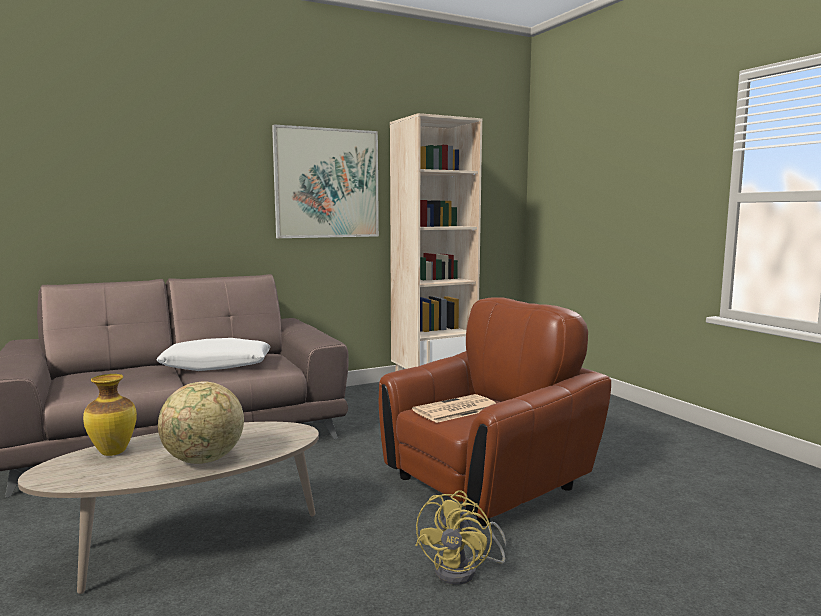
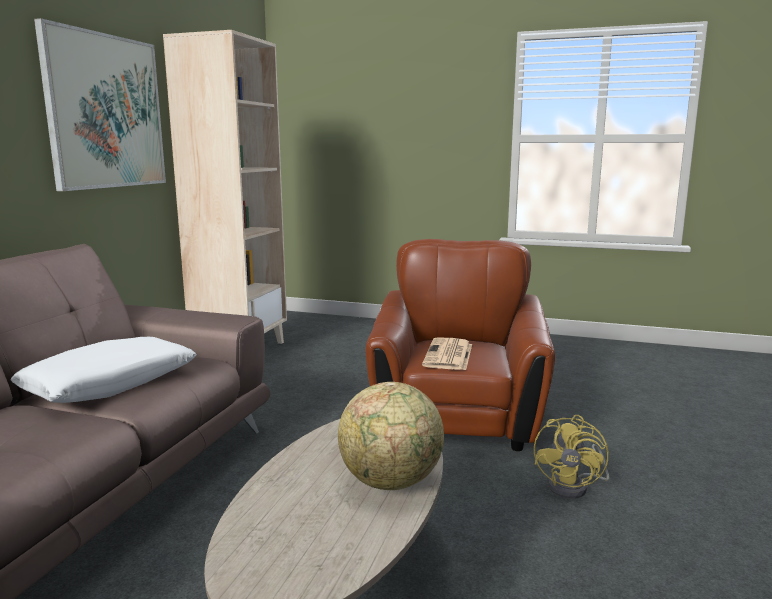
camera: 45 degrees left, 5 degrees up
(112, 452) = (265, 526): vase -> none
(464, 571) = (574, 487): yellow fan -> yellow fan turned 45 degrees clockwise

